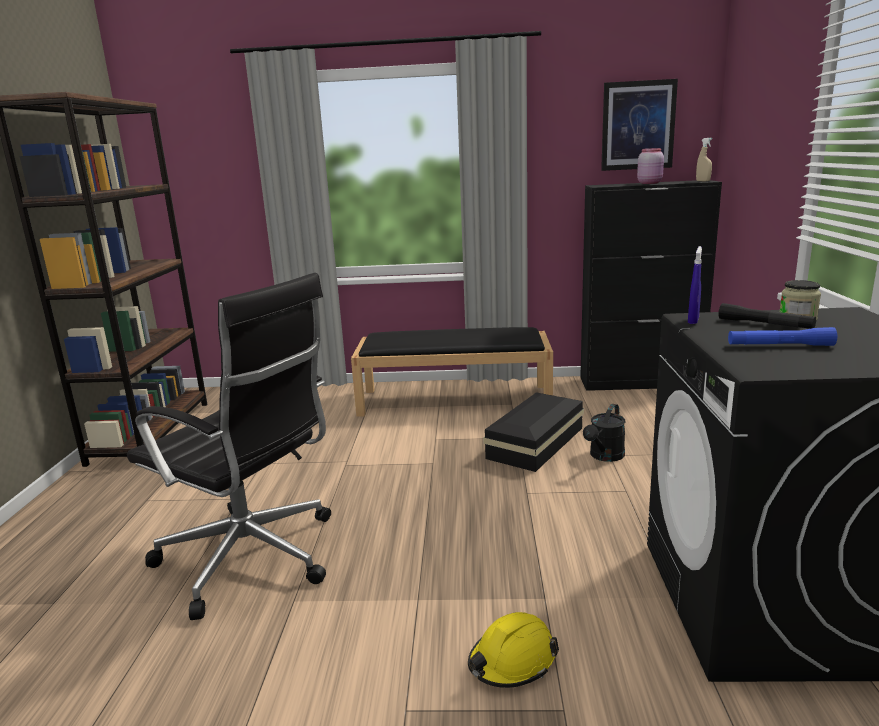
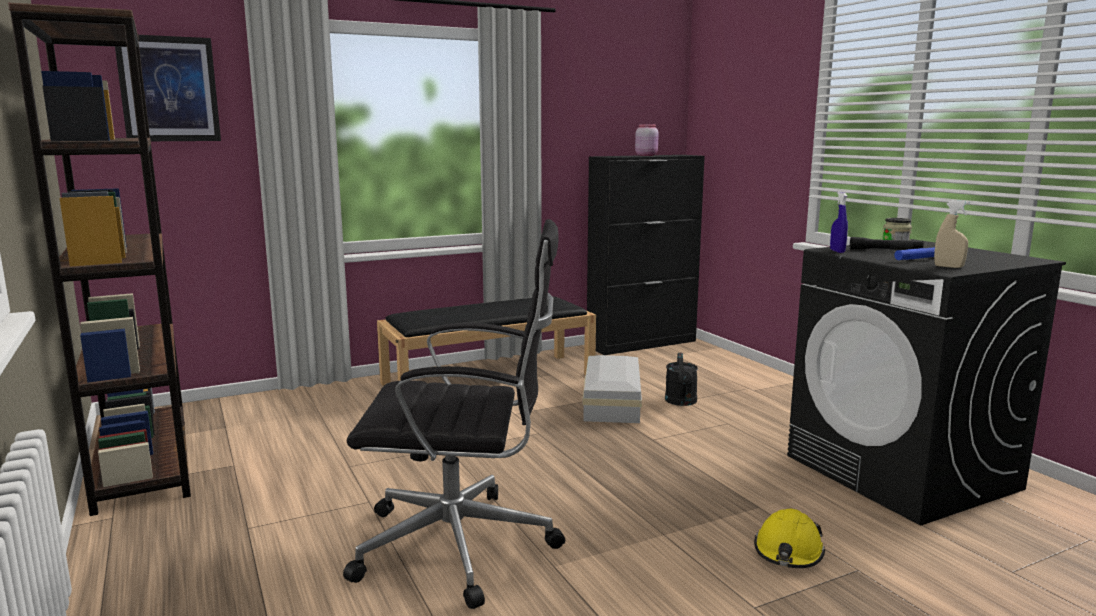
camera: 30 degrees left, 5 degrees down
(538, 442) = (613, 401): black storage box -> white storage box
(638, 125) = (628, 103): picture -> picture (169, 89)
(703, 181) = (686, 155): beige spray bottle -> beige spray bottle (948, 267)

